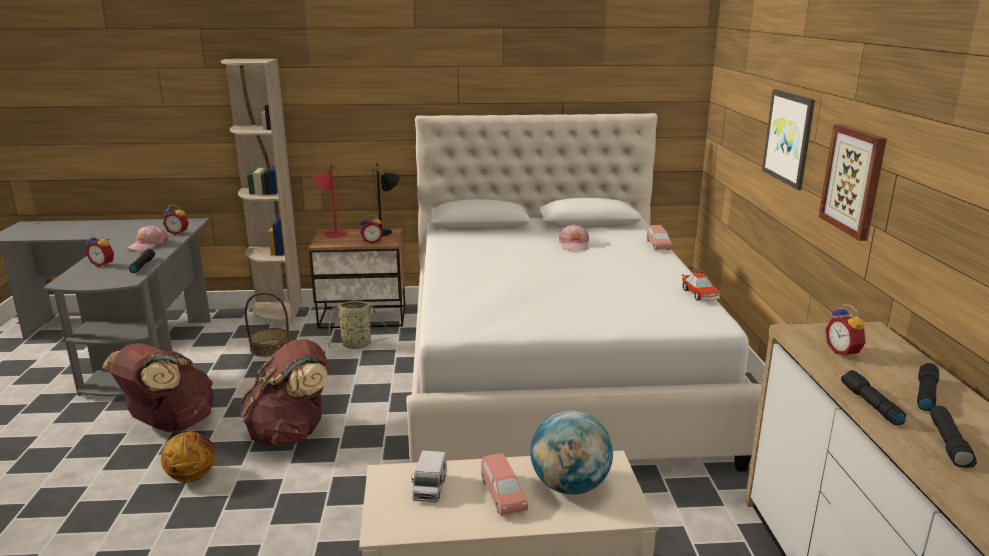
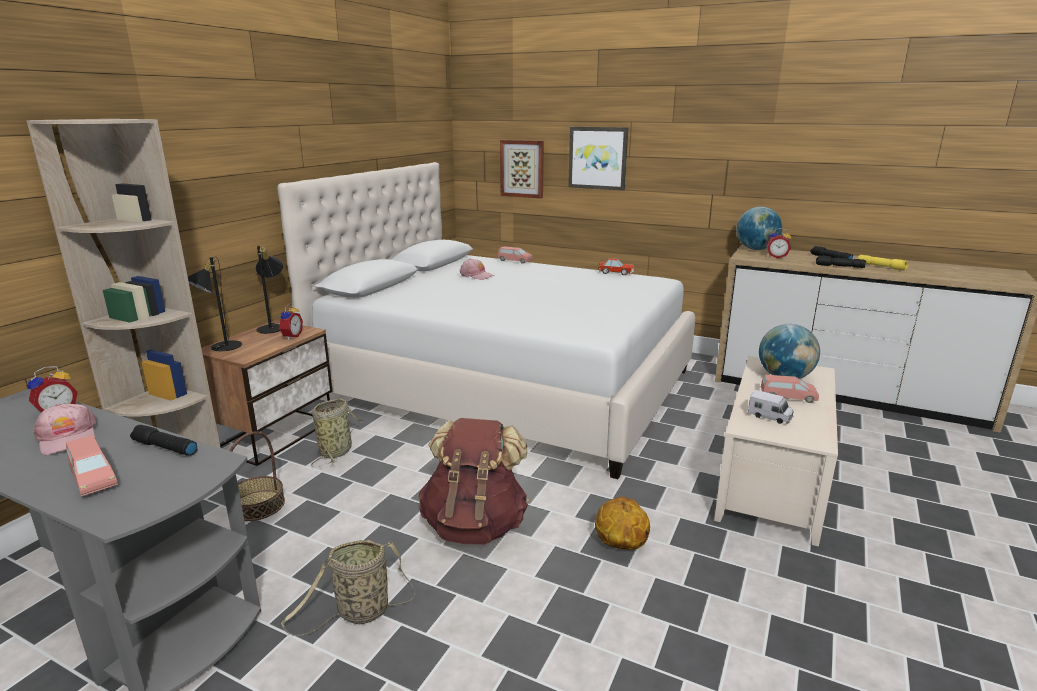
camera: 60 degrees left, 0 degrees up
(104, 264) = (93, 478): alarm clock -> pink toy car
(170, 424) = (359, 613): brown backpack -> basket
(192, 476) = (500, 608): basketball -> basketball (620, 545)
(332, 233) = (220, 347): red table lamp -> black table lamp
(854, 180) = (687, 171): picture -> picture (522, 168)
(870, 334) = (756, 249): none -> globe
(949, 444) = (882, 266): black flashlight -> yellow flashlight

